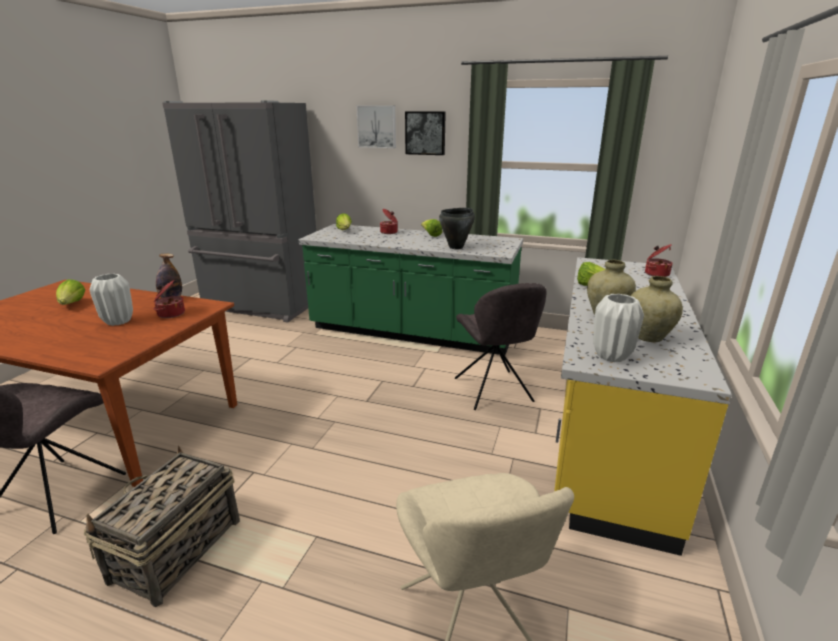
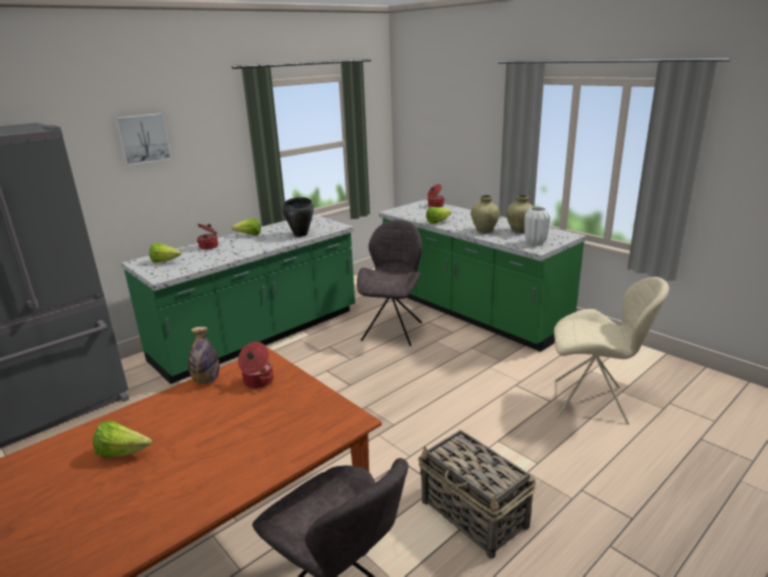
camera: 60 degrees left, 0 degrees up
(118, 321) = (242, 414): white vase -> none
(425, 133) = (199, 137): picture -> none
(494, 391) = (393, 330): grey chair -> grey chair turned 90 degrees counterclockwise
(607, 432) = (470, 311): yellow counter -> green counter

